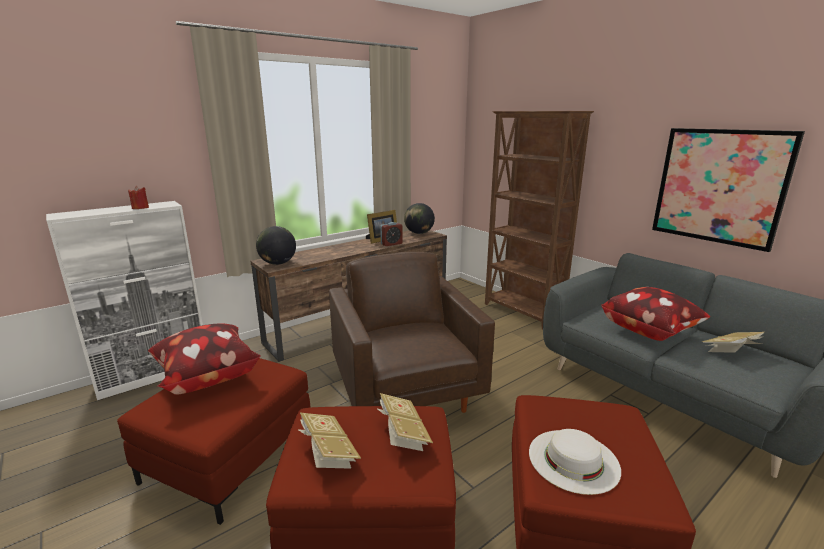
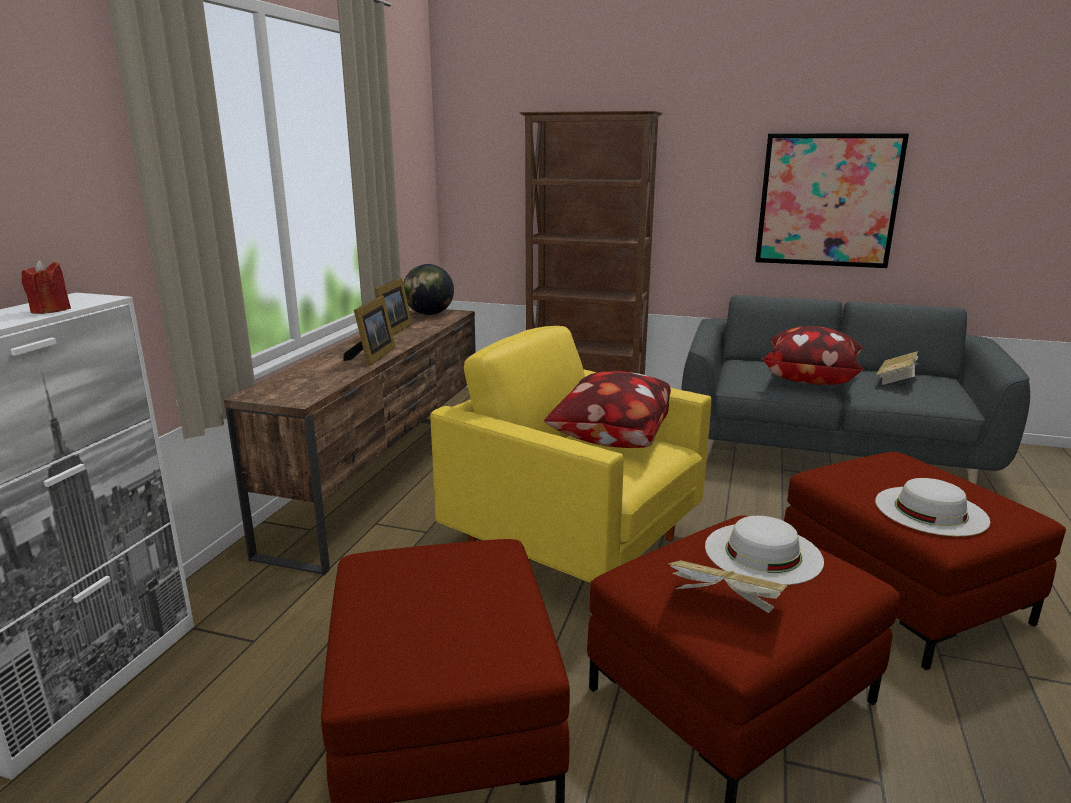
camera: 35 degrees left, 0 degrees up
(206, 377) = (385, 597): pillow -> pillow (609, 439)
(278, 263) = (291, 392): globe -> none
(345, 252) = (373, 357): none -> picture frame
(391, 244) = (420, 334): alarm clock -> none
(402, 434) = (763, 553): book -> white hat
(406, 392) = (575, 544): brown armchair -> yellow armchair

